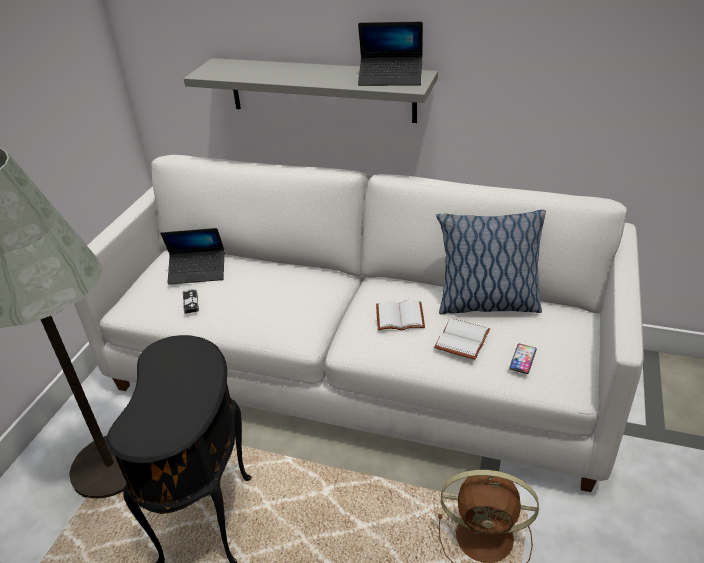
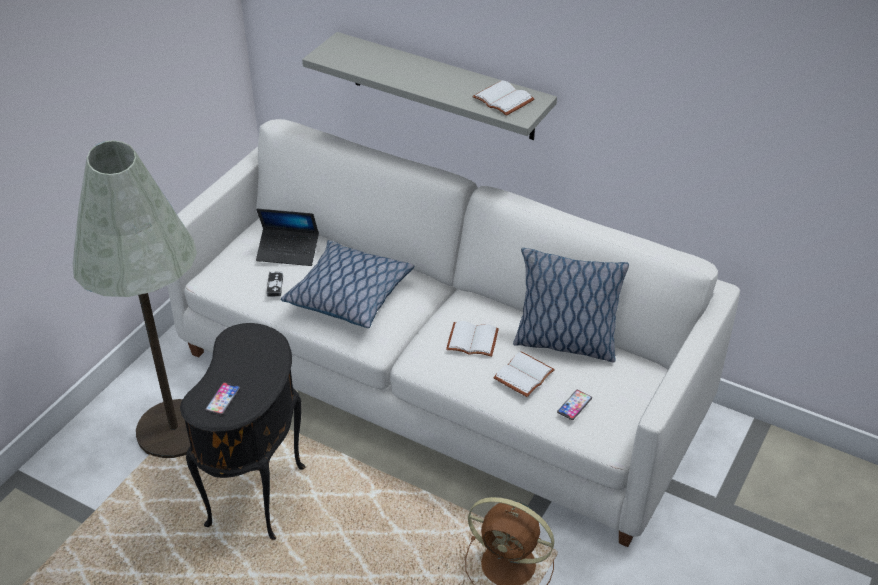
camera: 10 degrees right, 5 degrees up
(156, 422) = (223, 399): none -> phone
(266, 298) = (348, 295): none -> pillow
(390, 78) = (504, 99): laptop -> white book

